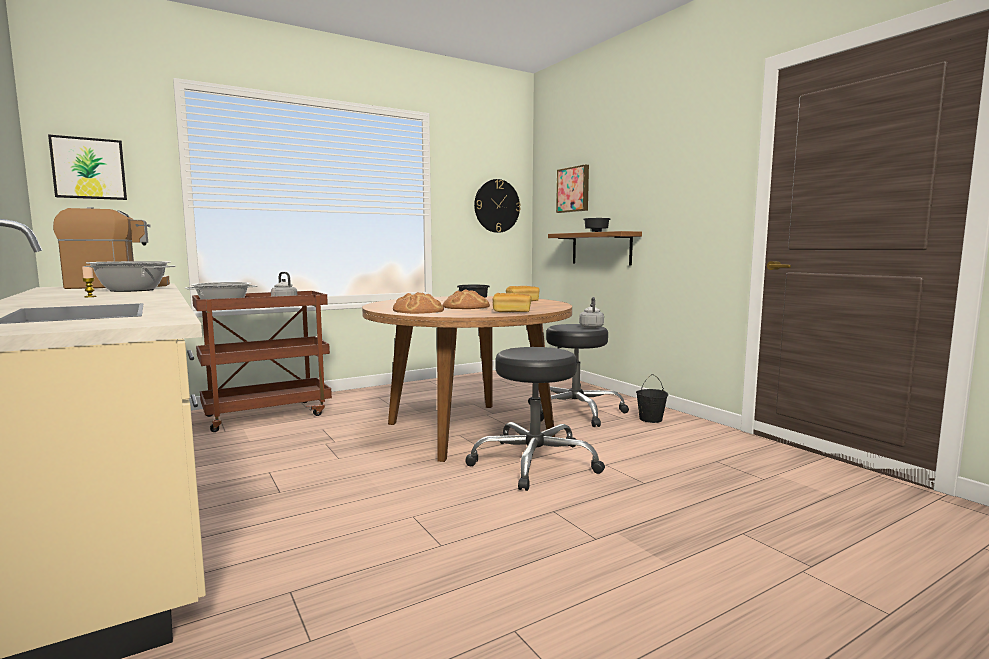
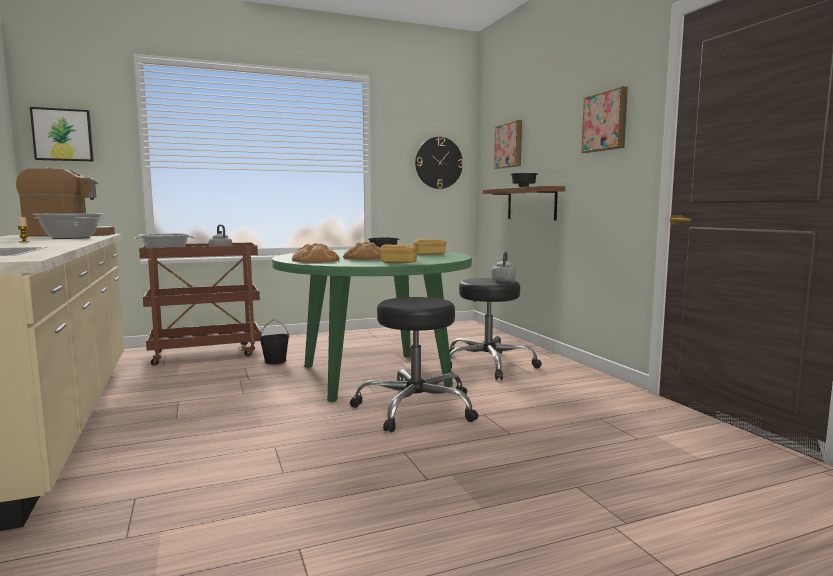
camera: 10 degrees right, 0 degrees up
(469, 429) = (374, 375): brown dining table -> green dining table
(650, 419) = (559, 375): black bucket -> black bucket (275, 361)
(689, 169) = (606, 121): none -> picture

